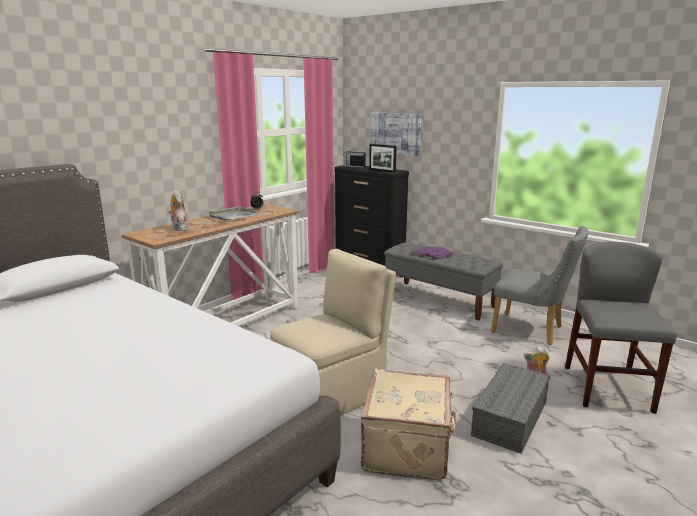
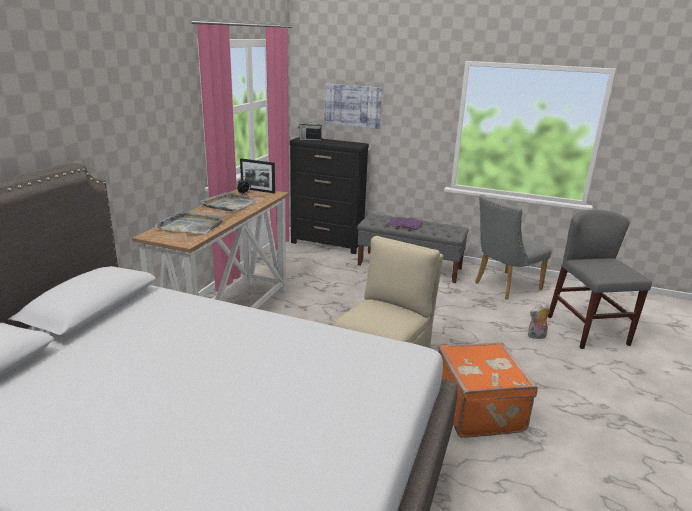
camera: 20 degrees left, 5 degrees up
(179, 229) = (191, 225): plush toy -> grey tray
(382, 170) = (344, 144): picture frame -> picture frame (258, 190)
(408, 447) = (479, 409): beige suitcase -> orange suitcase
(510, 419) = (538, 369): grey storage box -> none
(533, 330) = (503, 287): grey chair -> grey chair turned 135 degrees clockwise

